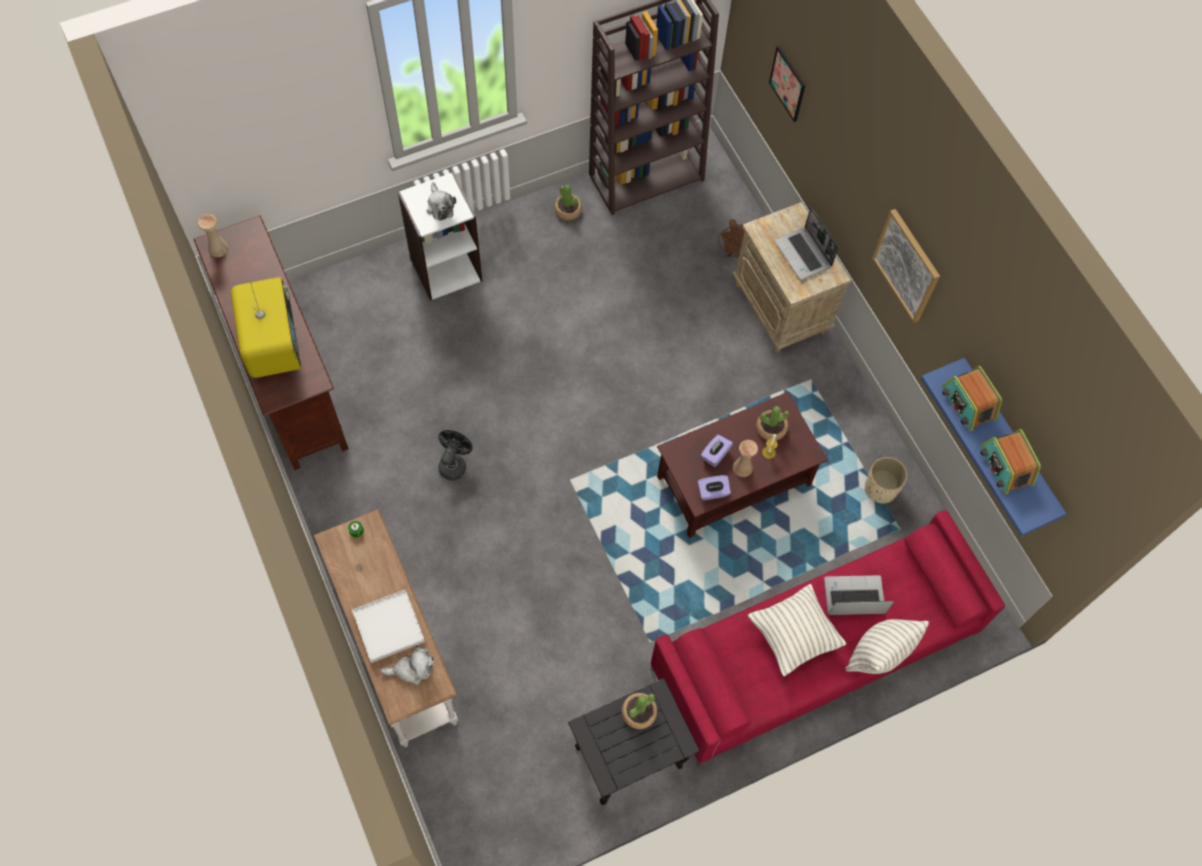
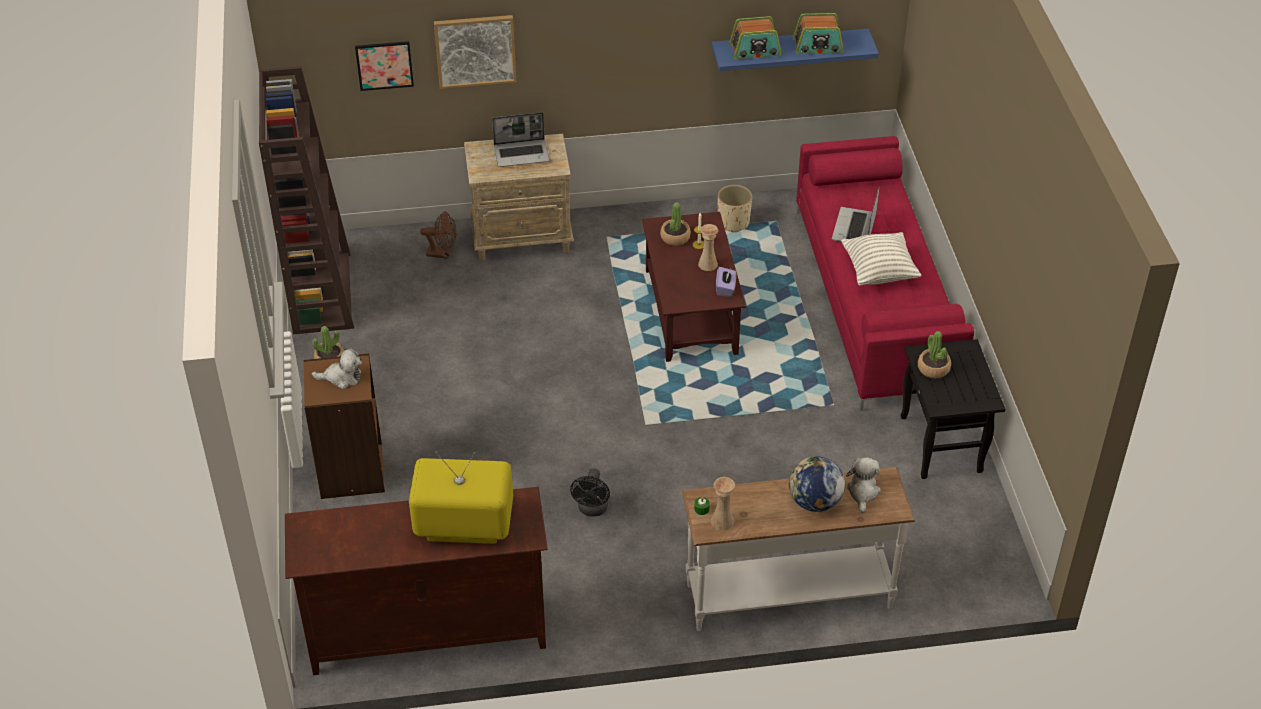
camera: 70 degrees left, 20 degrees down
(218, 248) = (312, 556): beige vase -> beige vase (722, 521)
(388, 627) = (814, 502): white tray -> globe
(445, 268) = (350, 471): white bookcase -> brown bookcase
(454, 463) = (592, 510): black fan -> black fan turned 120 degrees counterclockwise
(715, 454) = (688, 278): purple tissue box -> none
(878, 654) = (910, 228): pillow -> none
(907, 265) = (612, 46): picture -> picture (475, 50)

